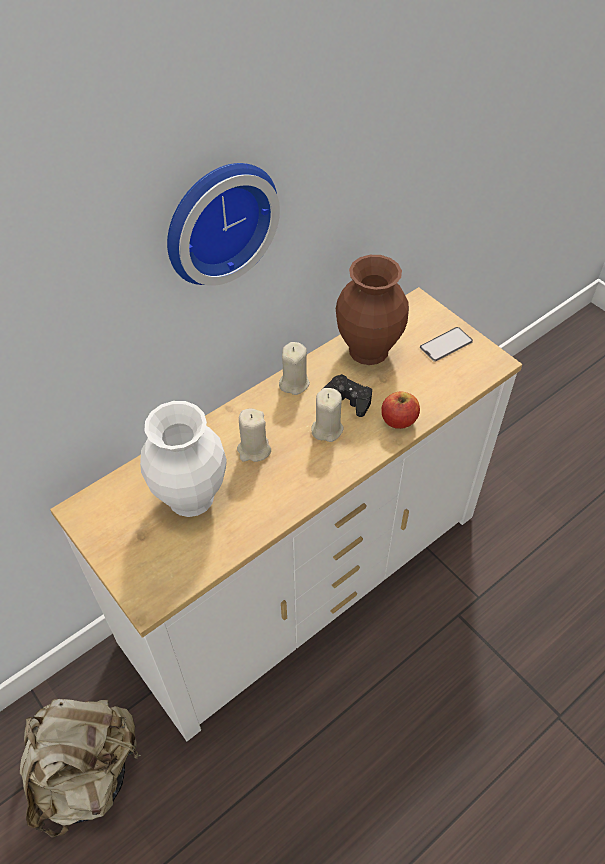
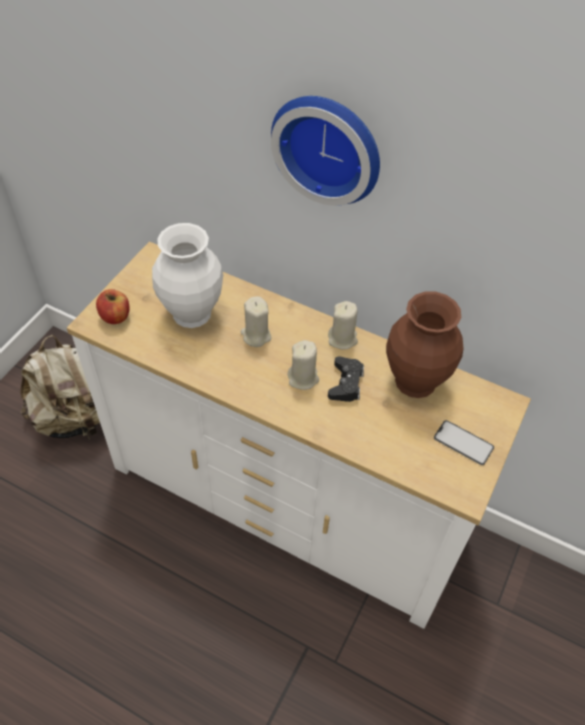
camera: 65 degrees right, 0 degrees up
(398, 420) = (342, 429): apple -> apple (115, 316)

